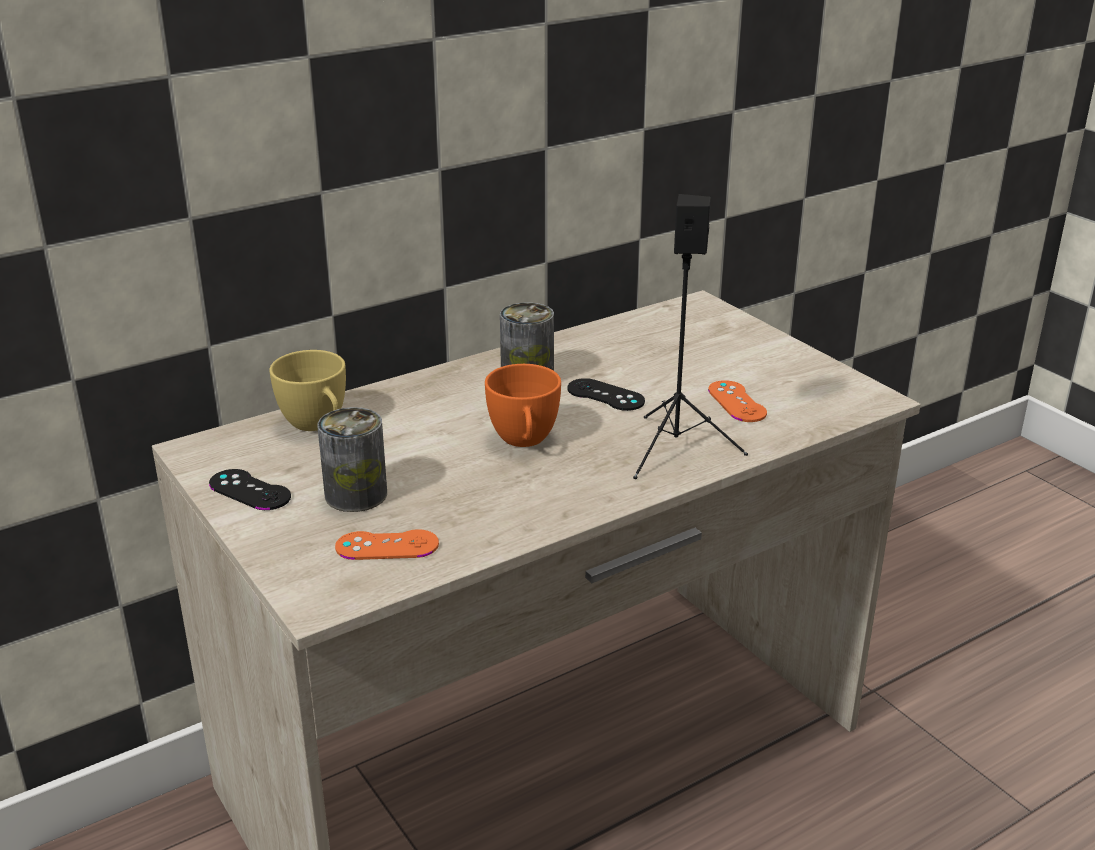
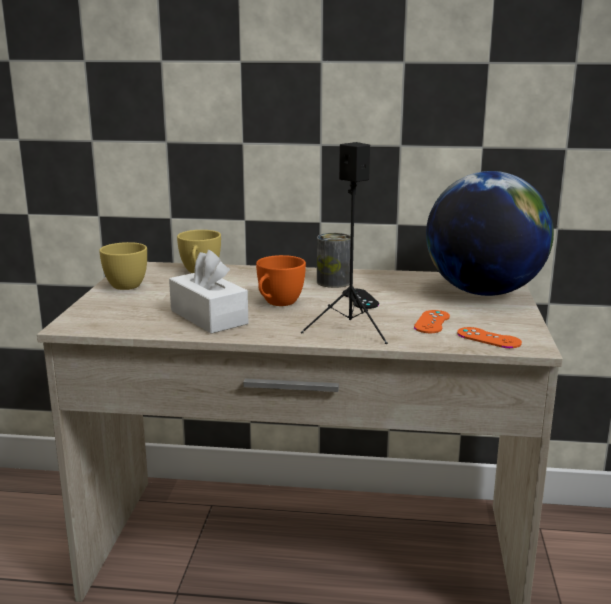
camera: 40 degrees right, 10 degrees down
(250, 490) = (126, 284): black game controller -> yellow cup
(356, 494) = (162, 298): can -> none
(387, 546) = (135, 318): orange game controller -> orange game controller (488, 338)
(482, 501) = (208, 317): none -> white tissue box
(712, 333) = (483, 292): none -> globe

